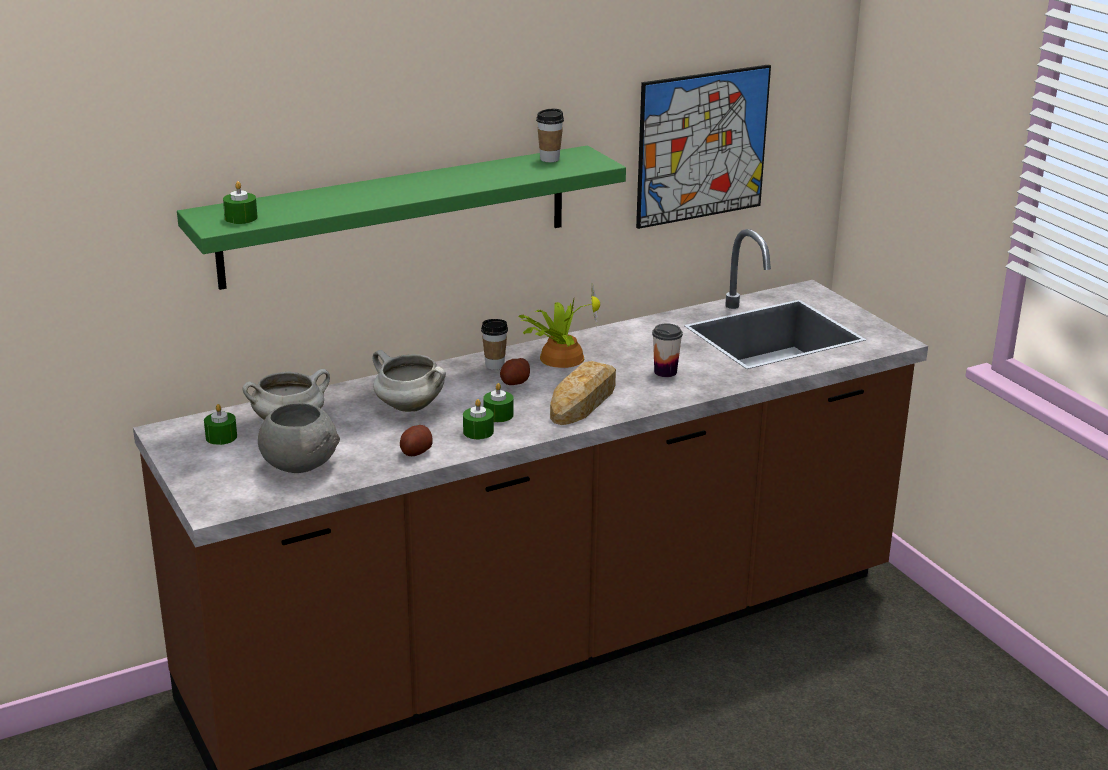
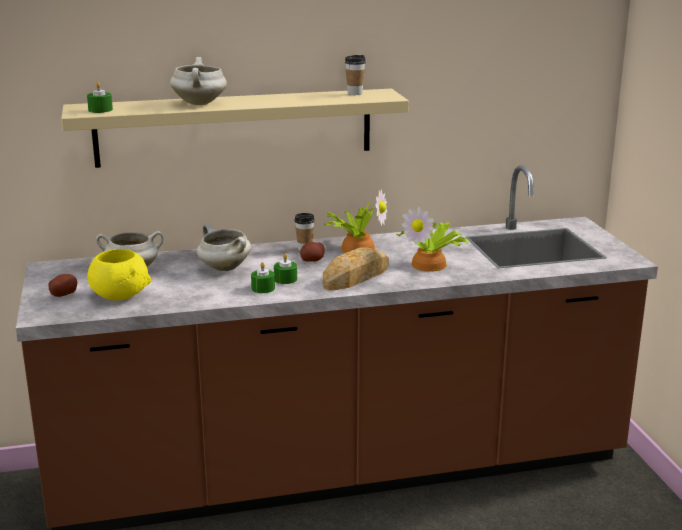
camera: 15 degrees right, 5 degrees down
(221, 437) = (80, 273): green candle -> none
(299, 465) = (120, 296): grey bowl -> yellow bowl
(365, 195) = (200, 103): none -> white cooking pot
(396, 216) = (234, 127): green shelf -> beige shelf
(416, 452) = (208, 296): potato -> potato (64, 294)
(665, 372) = (431, 264): cup -> potted plant
(702, 146) = (489, 98): picture -> none

